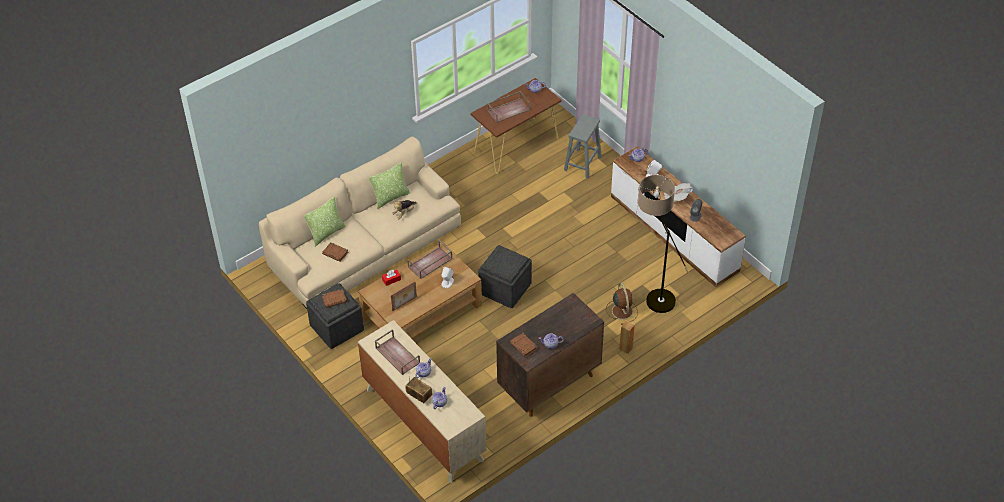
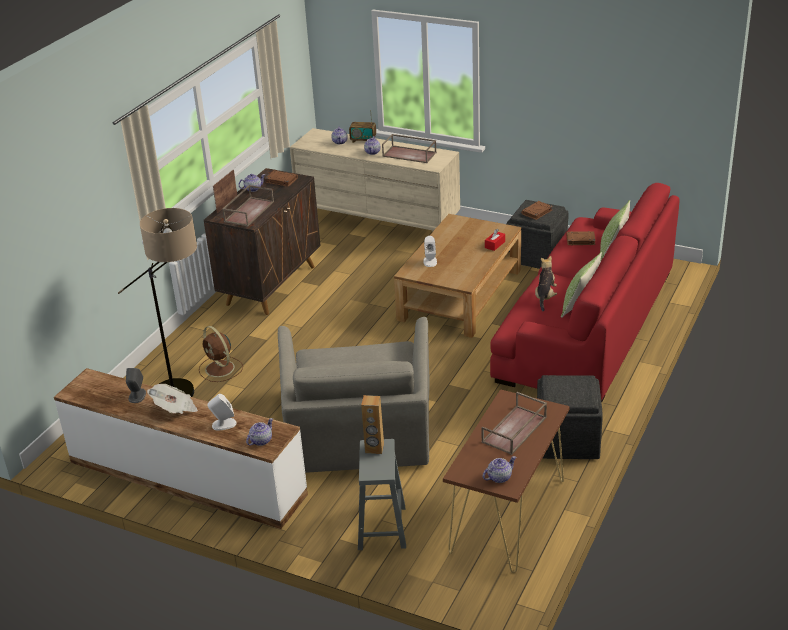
camera: 155 degrees right, 15 degrees down
(365, 247) = (586, 325): beige sofa -> red sofa
(404, 304) = (459, 232): picture frame -> picture frame (226, 204)
(430, 263) = (466, 270): brown tray -> brown tray (249, 211)
(505, 289) = (380, 343): grey ottoman -> grey ottoman (566, 439)
(558, 230) = (358, 425): none -> grey armchair
(625, 348) = (198, 337): brown speaker -> brown speaker (374, 448)

